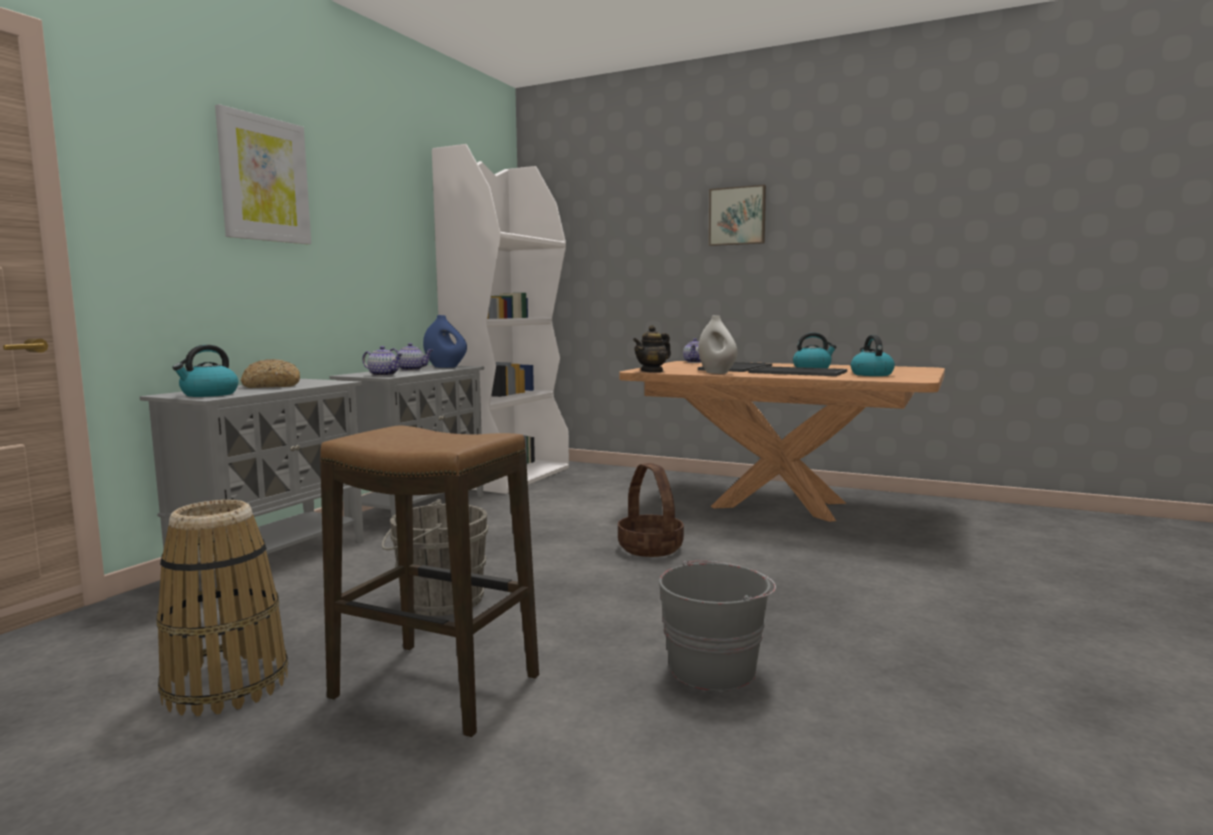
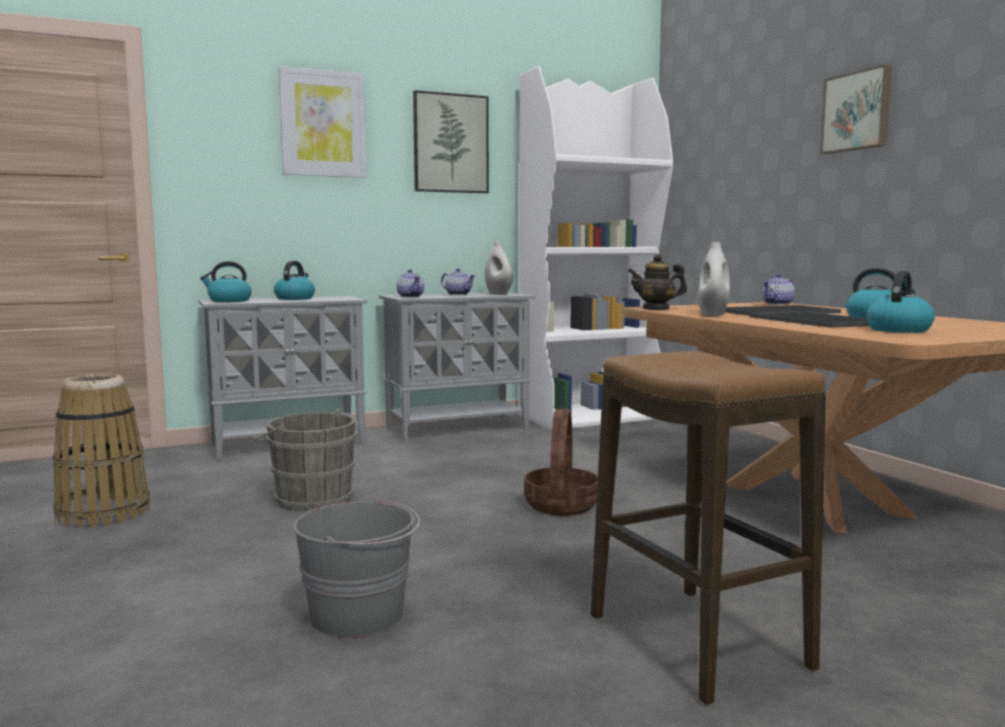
camera: 40 degrees right, 0 degrees up
(271, 386) = (295, 298): bread -> kettle
(378, 212) = (450, 143): none -> picture
(436, 687) = (178, 554): stool -> stool (697, 642)
(445, 367) = (498, 294): blue vase -> white vase

